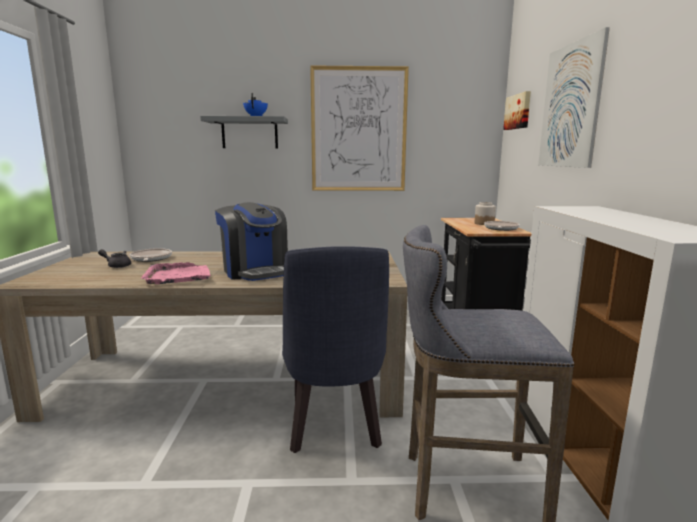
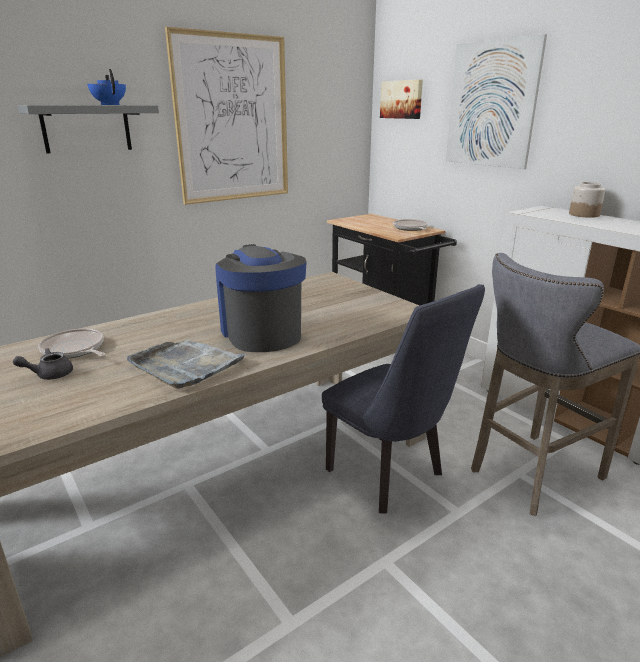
camera: 35 degrees left, 10 degrees up
(178, 276) = (186, 365): pink tray -> grey tray
(255, 271) = (261, 332): coffee machine -> coffee machine turned 135 degrees counterclockwise
(484, 223) = (382, 223): jar -> jar (583, 214)

